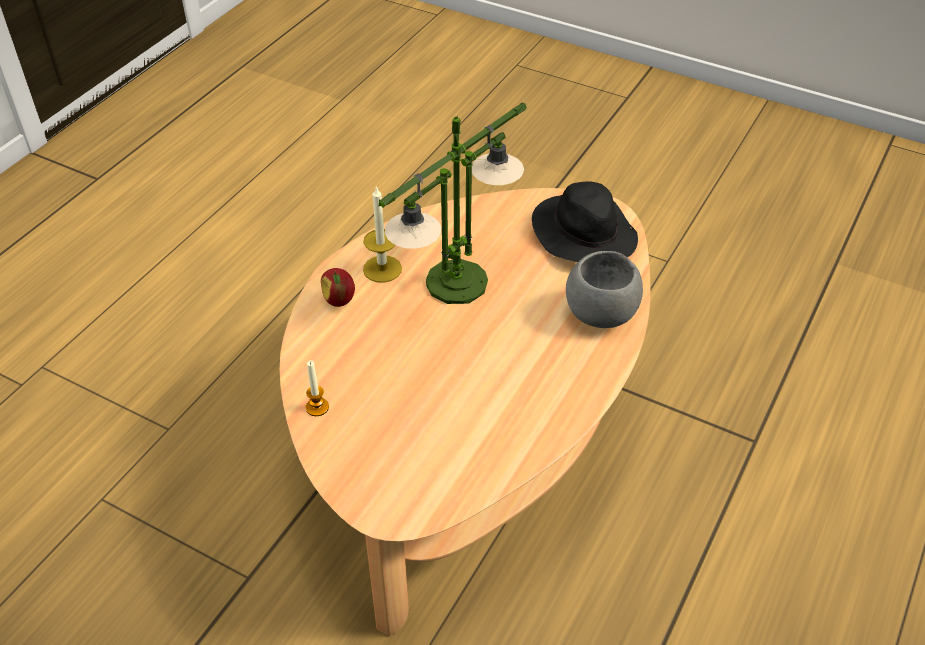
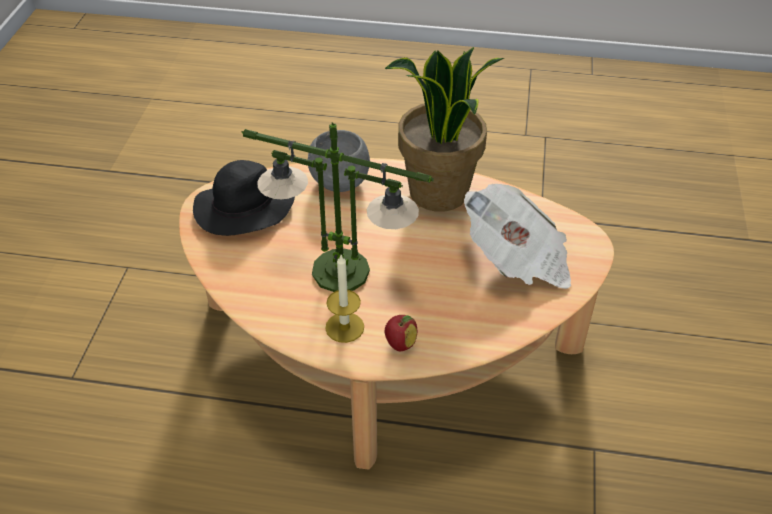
camera: 110 degrees left, 0 degrees up
(317, 407) = (527, 315): candle -> none
(399, 430) = (518, 260): none -> newspaper
(545, 395) = (438, 193): none -> potted plant

